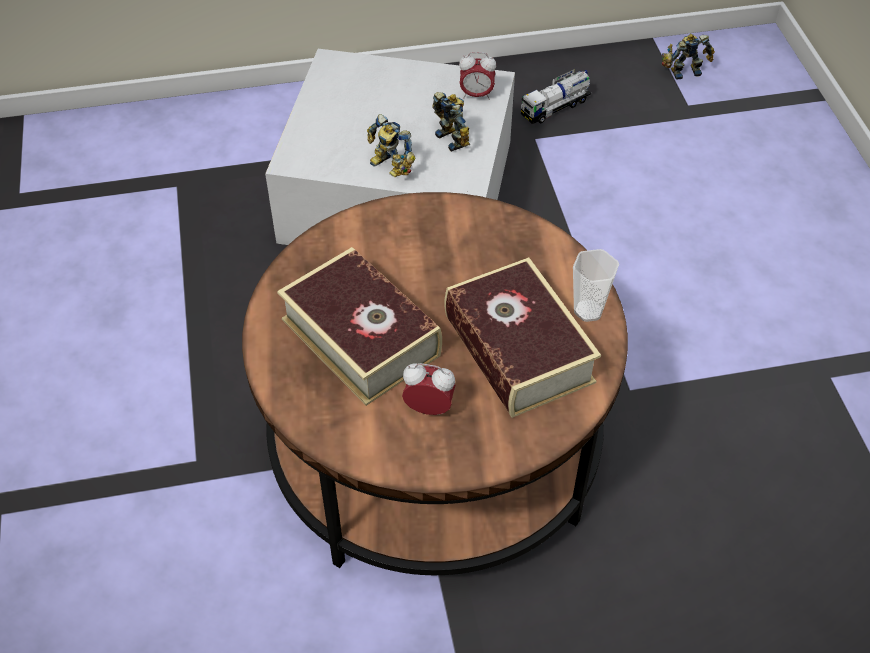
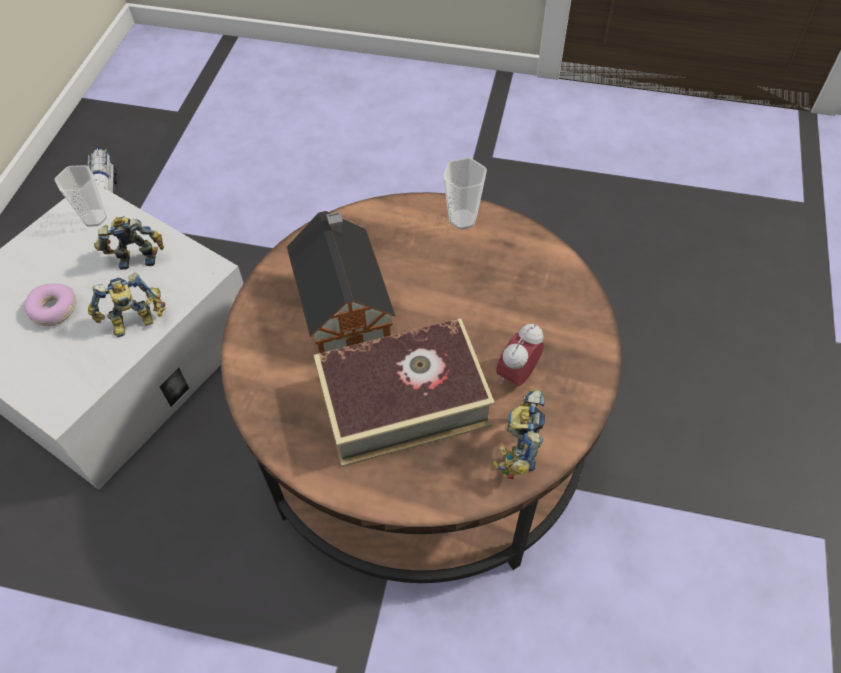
camera: 65 degrees left, 5 degrees up
(374, 116) = (54, 310): none -> donut
(437, 263) = (344, 305): none -> toy house
(476, 95) = (95, 218): alarm clock -> cup
(518, 349) = (480, 283): book -> none
(684, 70) = (137, 96): toy robot -> toy robot (516, 448)

